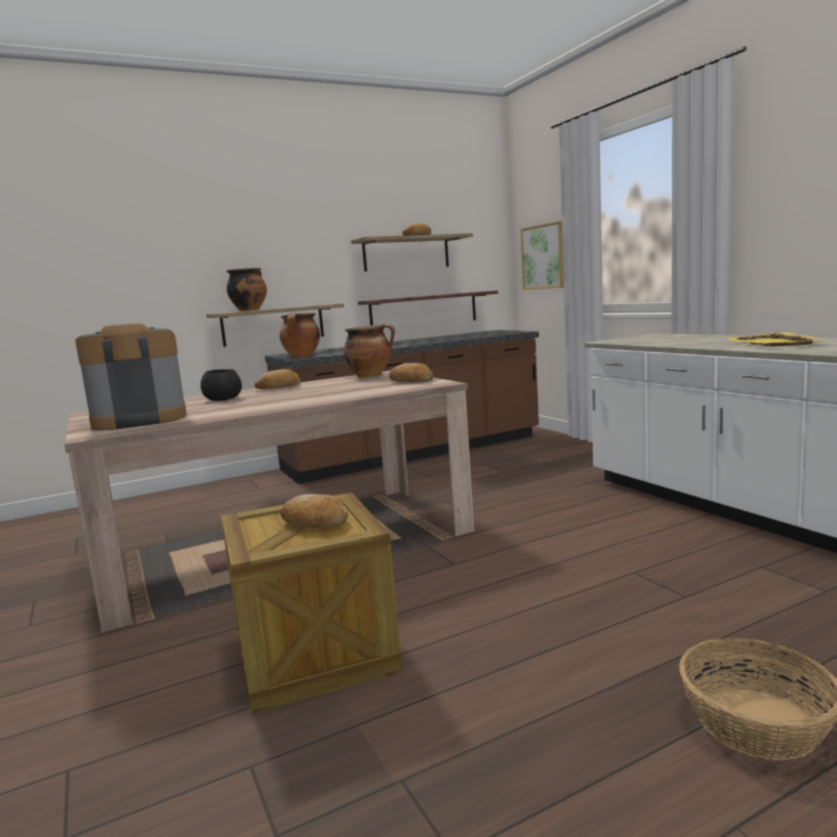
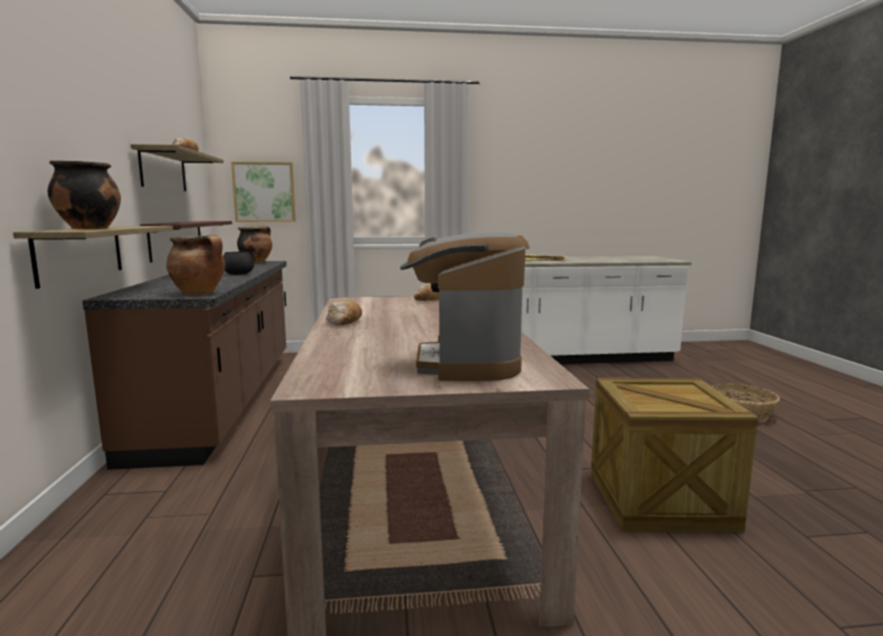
camera: 70 degrees left, 0 degrees up
(222, 399) = (377, 337): black bowl -> black bowl (238, 274)
(314, 523) = (667, 392): bread -> none
(371, 376) = (356, 302): cooking pot -> cooking pot (256, 262)

